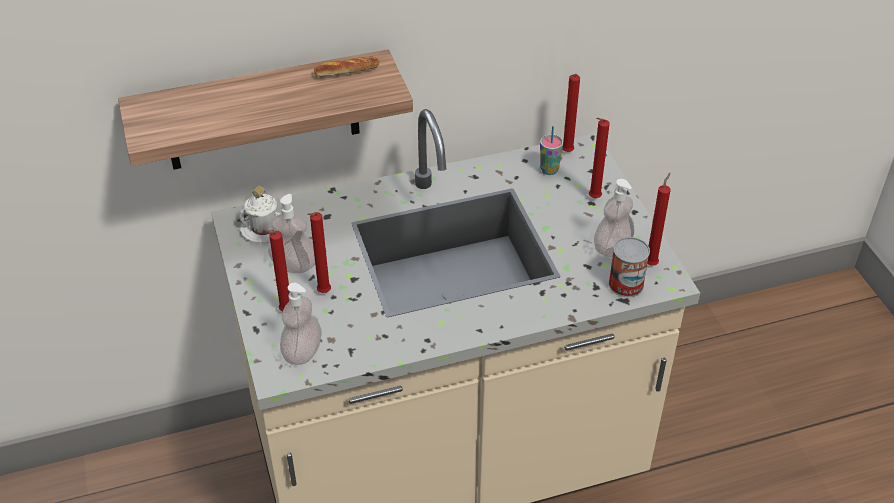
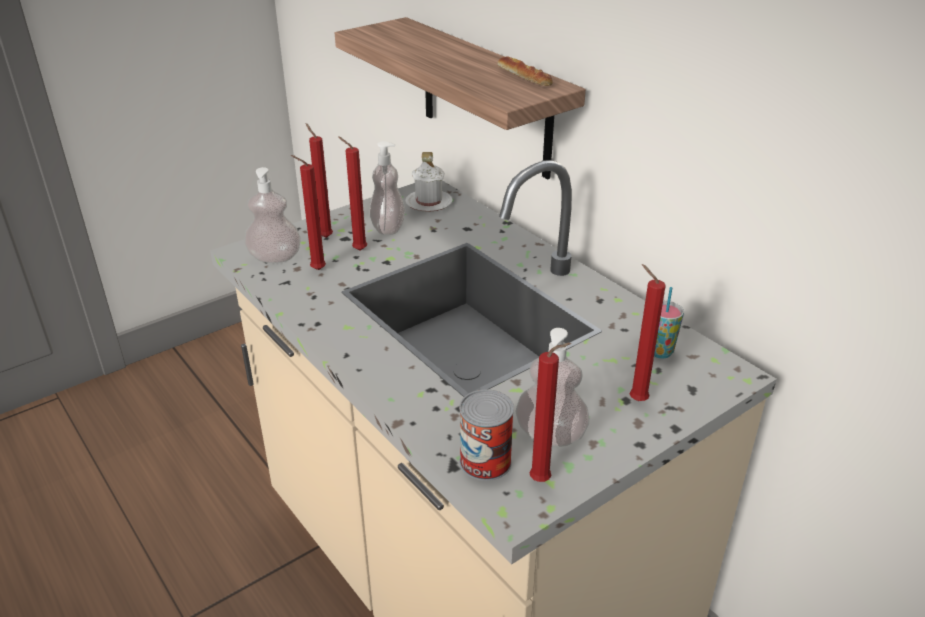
camera: 70 degrees right, 10 degrees down
(567, 153) = (707, 360): red candle -> red candle (315, 270)

